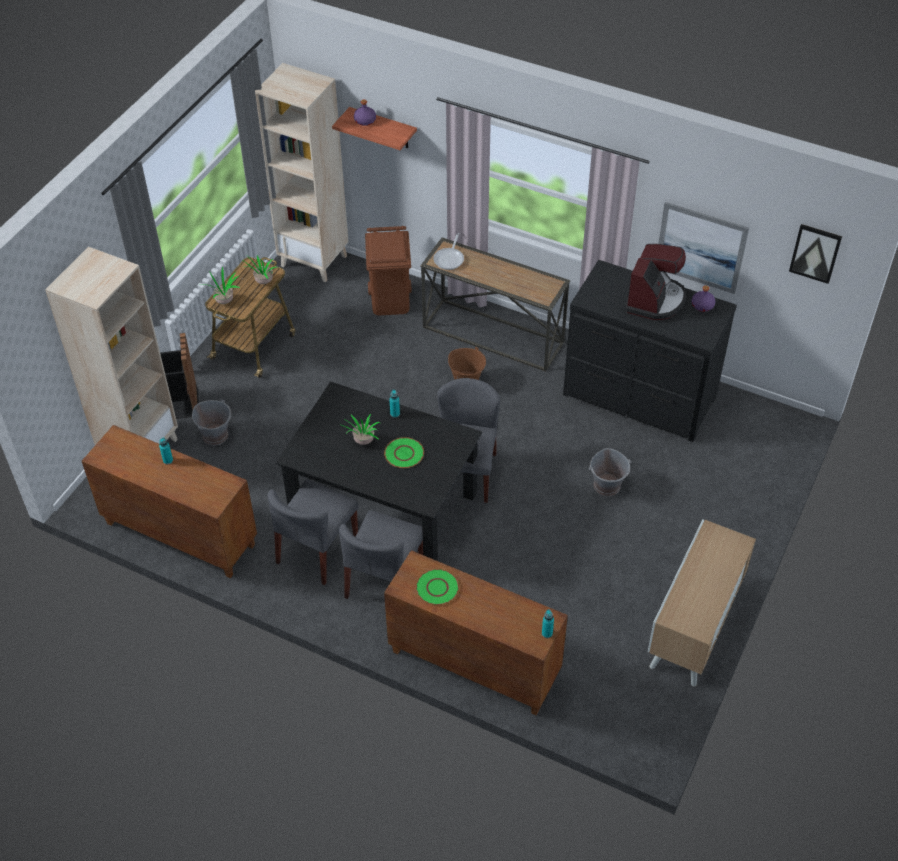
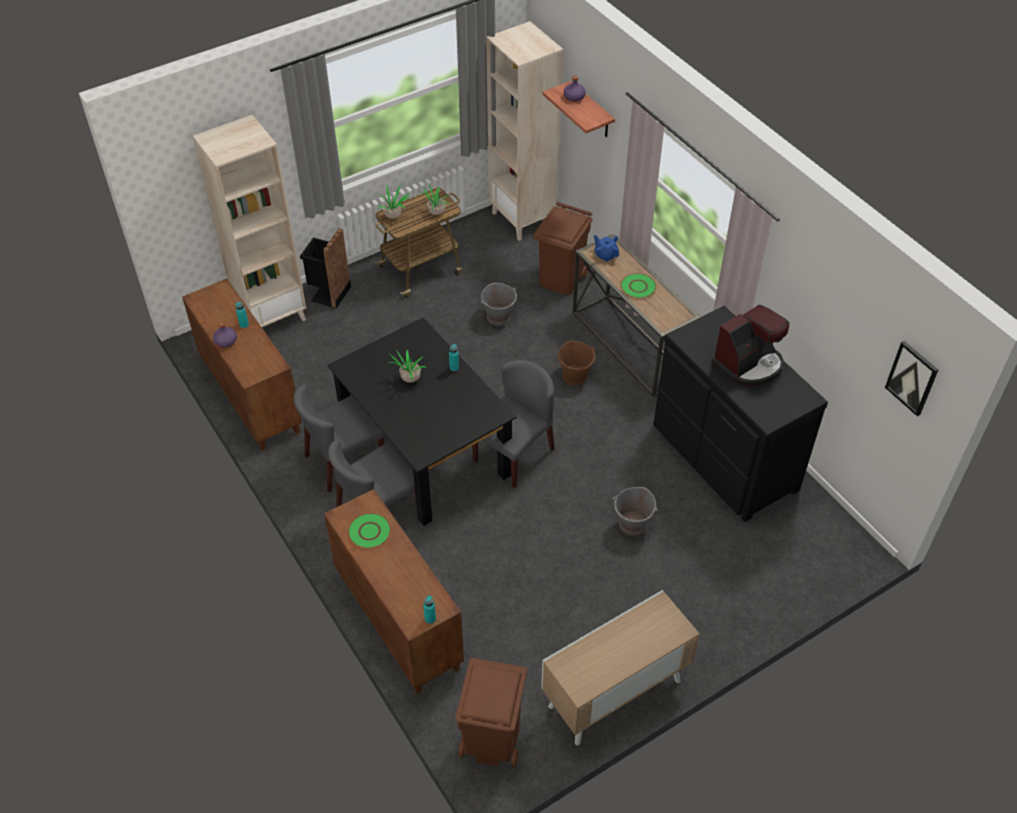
camera: 30 degrees right, 0 degrees up
(215, 435) = (337, 329): grey bucket -> grey bucket (499, 317)
(404, 453) = (435, 405): green plate -> green plate (638, 286)
(450, 258) = (605, 255): frying pan -> blue teapot
(625, 718) = (491, 739): none -> brown trash can
(700, 247) = (815, 330): picture -> none
(702, 306) = (792, 388): purple bottle -> purple bottle (225, 341)

